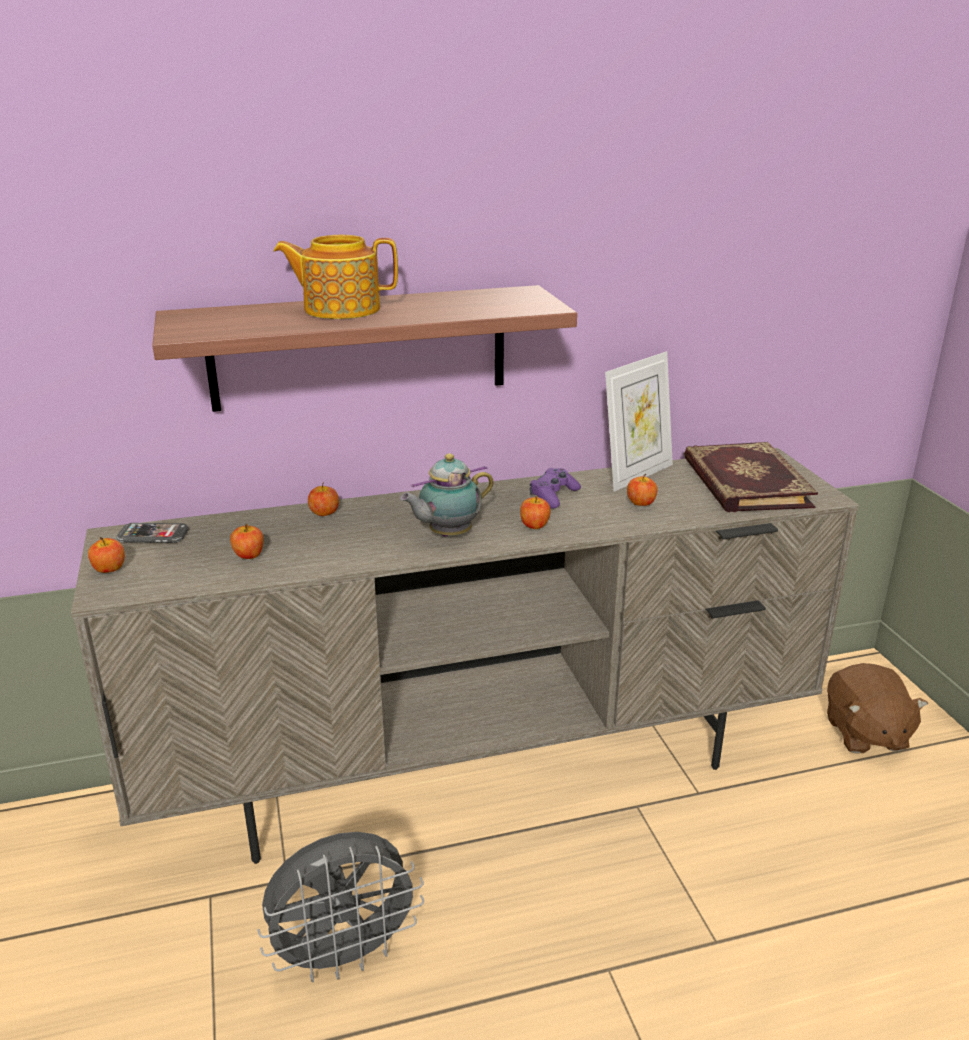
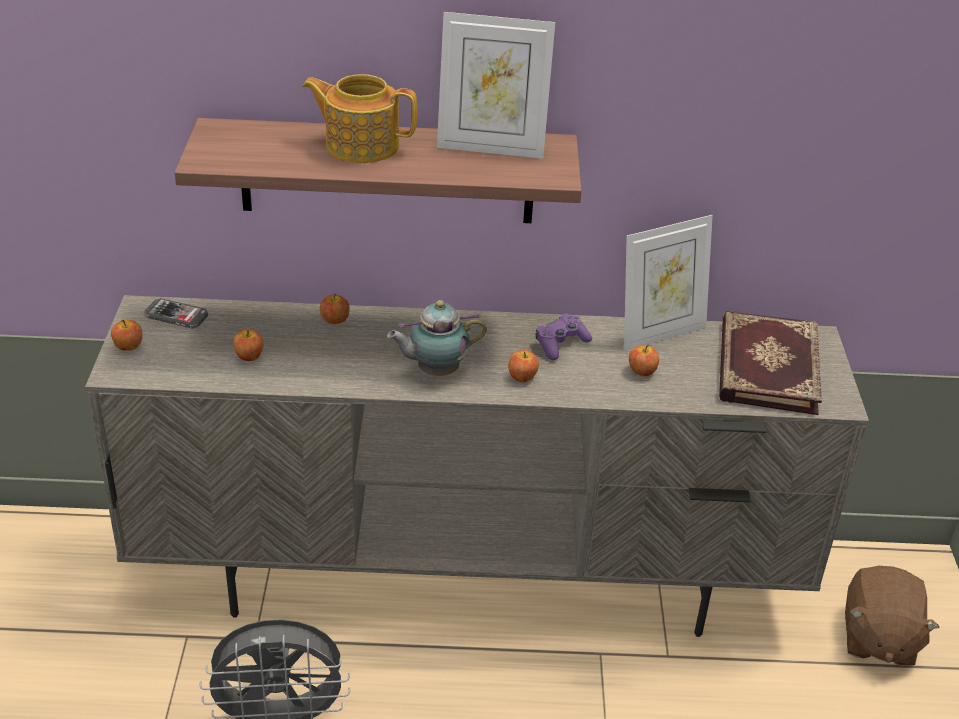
camera: 15 degrees right, 10 degrees up
(469, 298) = (491, 148): none -> picture frame

